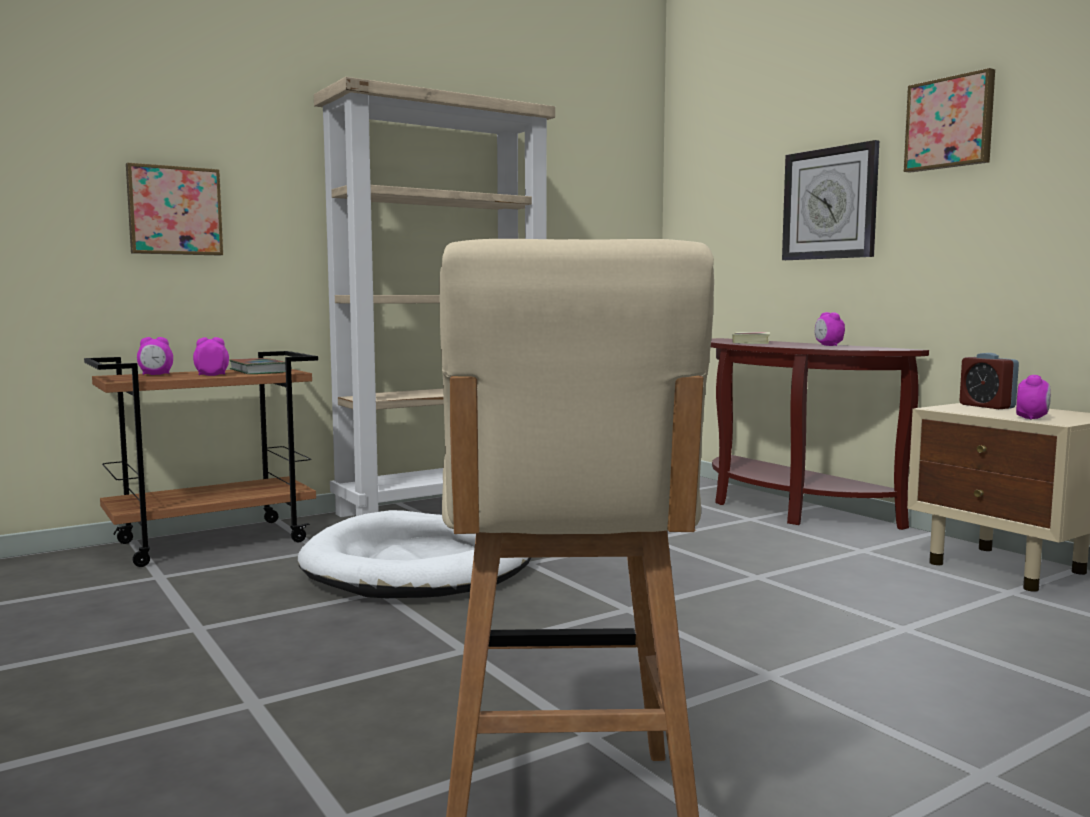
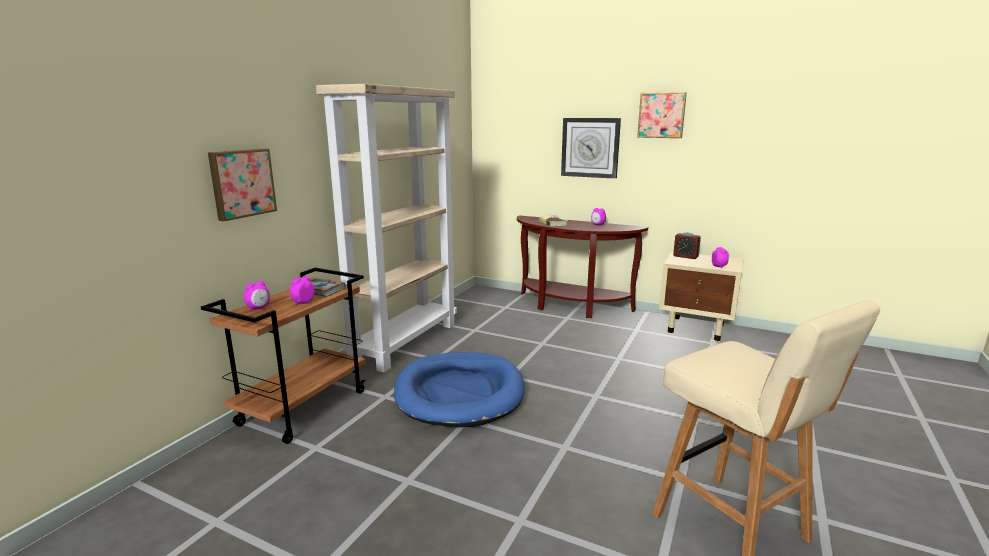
camera: 30 degrees left, 10 degrees up
(421, 565) = (459, 393): white dog bed -> blue dog bed

